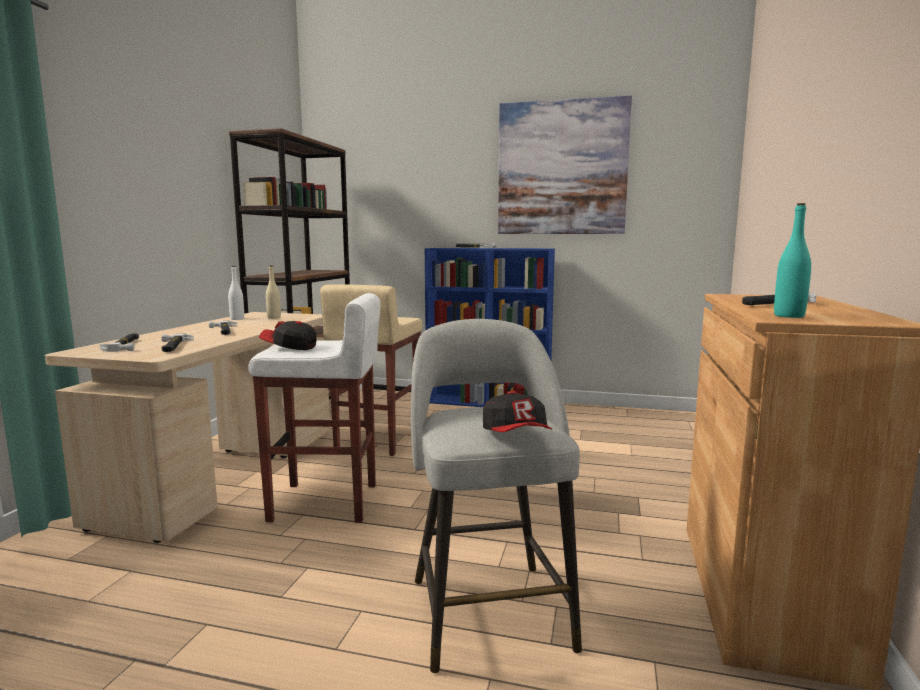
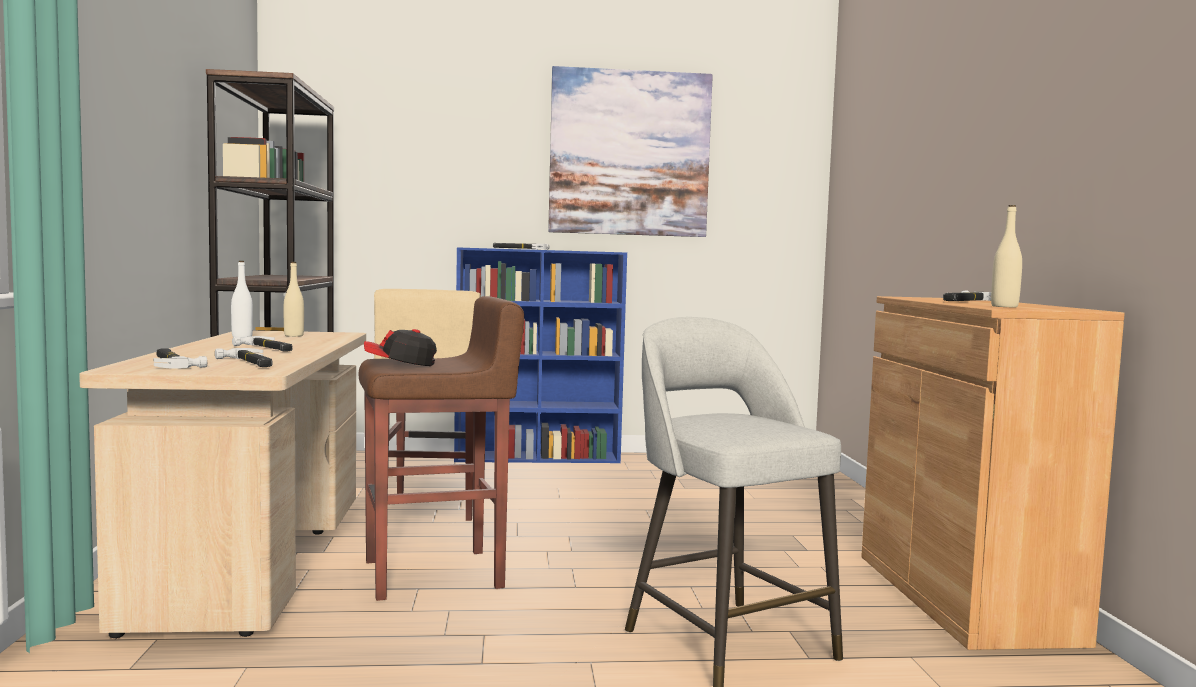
camera: 20 degrees left, 5 degrees down
(326, 503) = (436, 574): white stool -> brown stool
(516, 436) = (785, 430): cap -> none
(789, 316) = (1004, 306): turquoise bottle -> beige bottle

